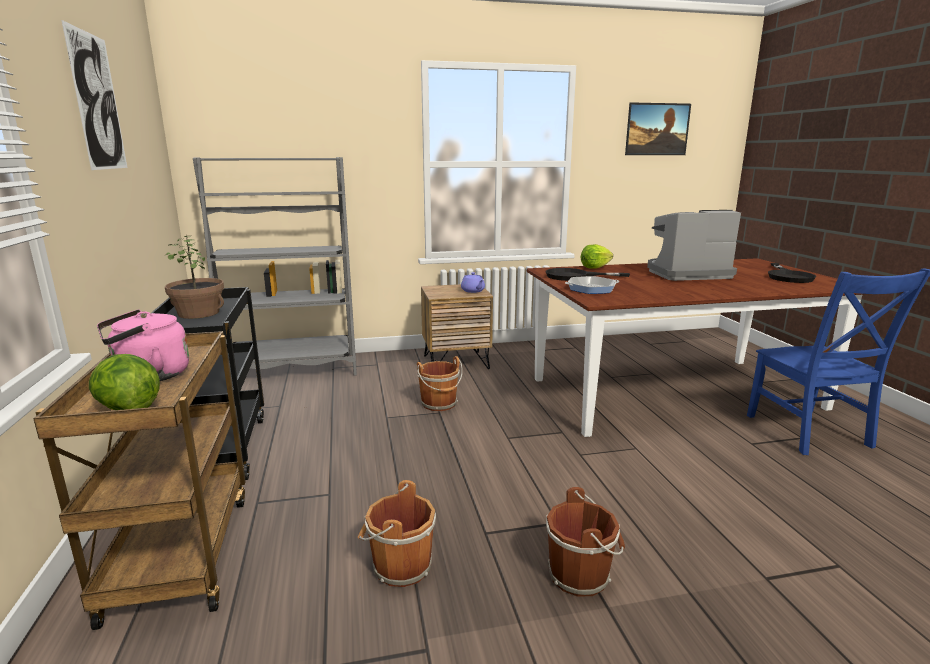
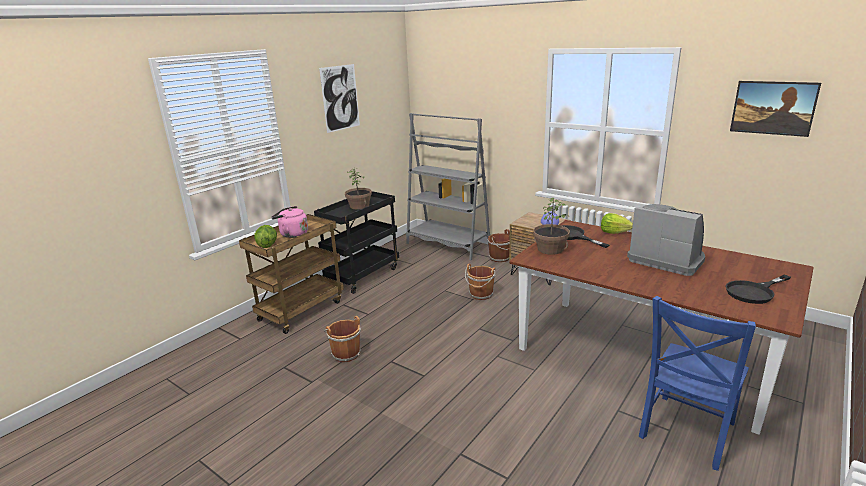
camera: 50 degrees right, 5 degrees up
(581, 575) = (393, 397): brown bucket -> brown bucket (500, 258)
(591, 289) = (550, 249): frying pan -> potted plant

